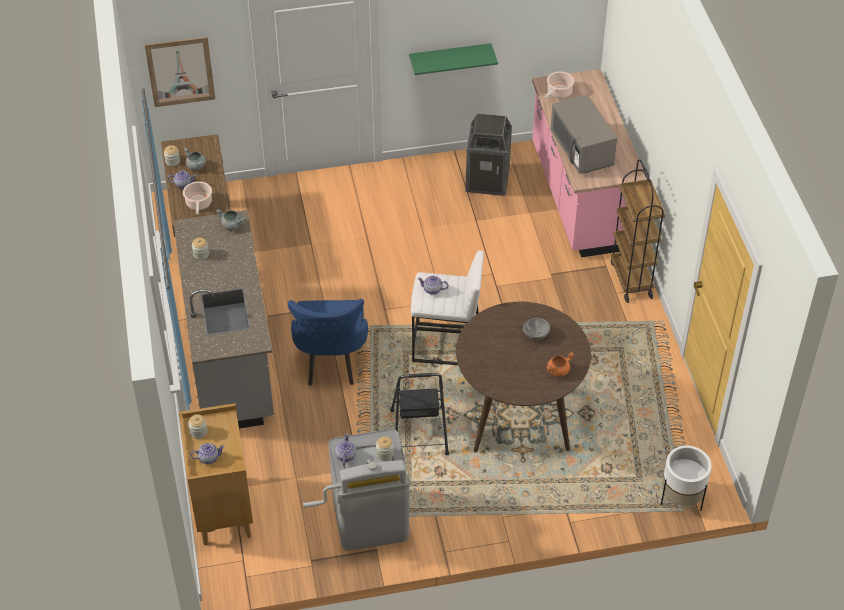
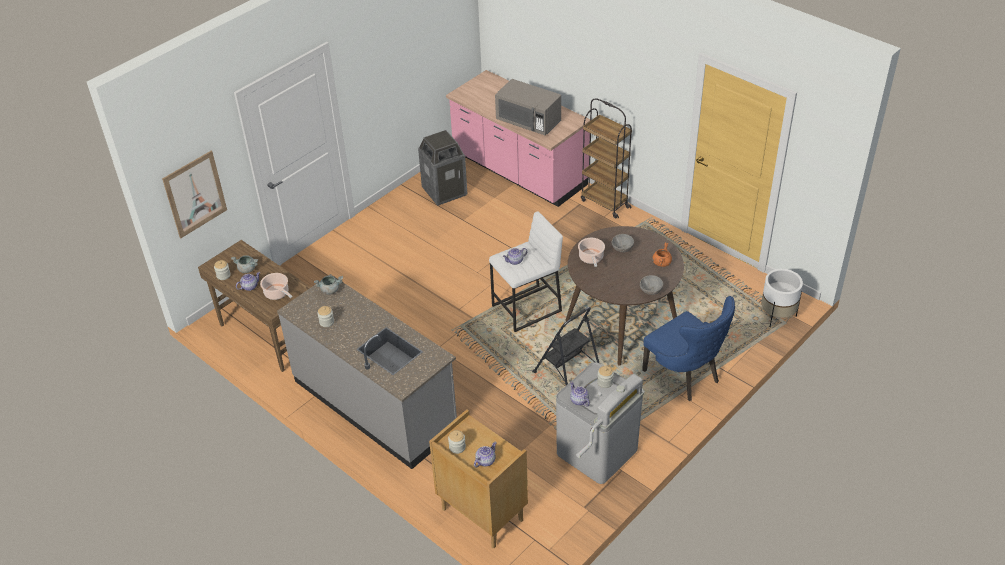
camera: 35 degrees left, 5 degrees down
(331, 362) = (456, 365): blue chair -> blue chair (685, 376)
(450, 58) = (387, 101): green shelf -> none
(517, 393) = (651, 291): none -> grey bowl
(558, 92) = (474, 95): cooking pot -> cooking pot (591, 258)

